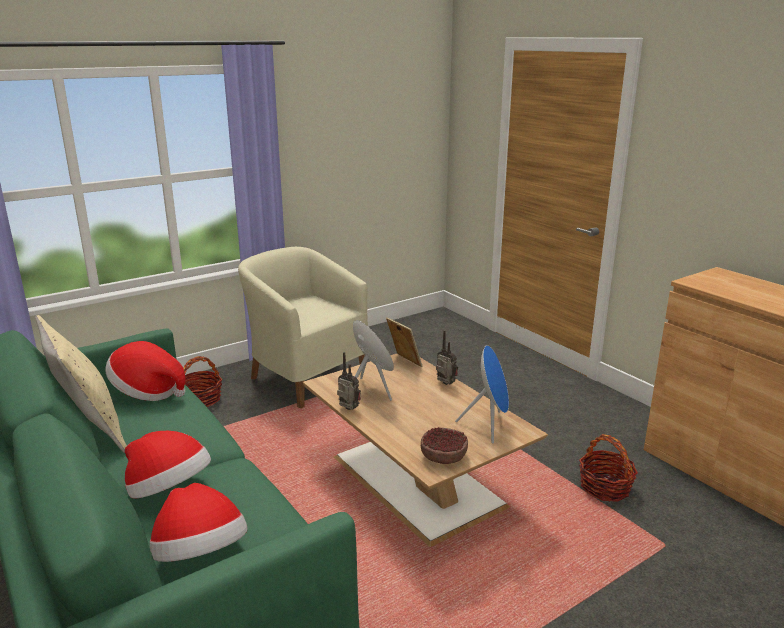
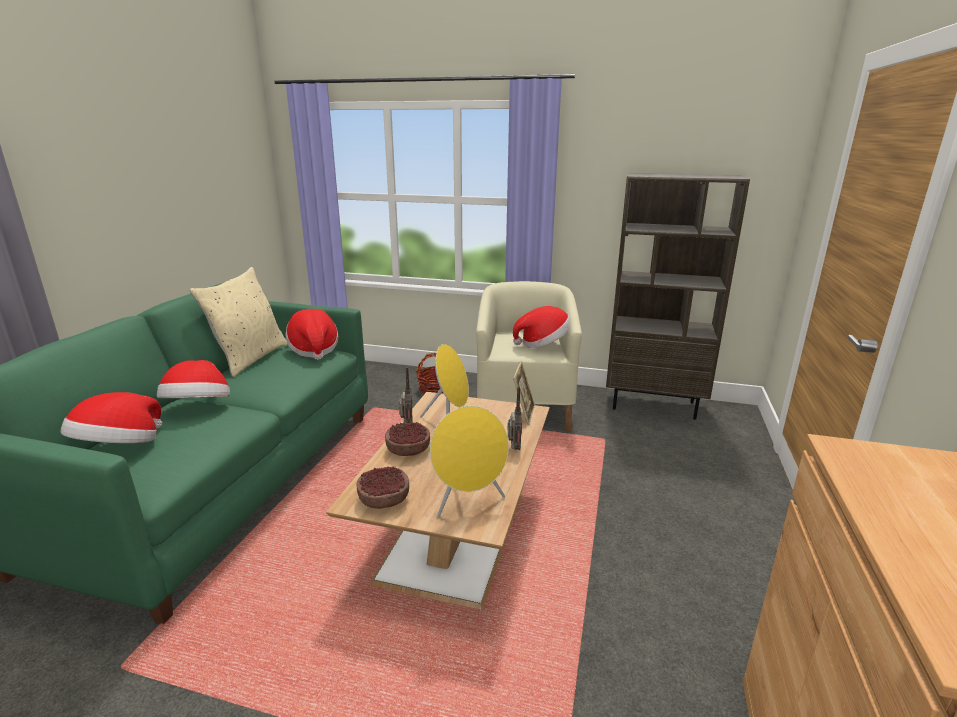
camera: 50 degrees right, 0 degrees up
(324, 305) = (543, 344): none -> hat
(387, 422) = (408, 449): none -> bowl
(388, 333) = (654, 405): none -> brown bookcase
(489, 426) = (469, 502): blue speaker -> yellow speaker
(605, 487) = (610, 676): basket -> none

